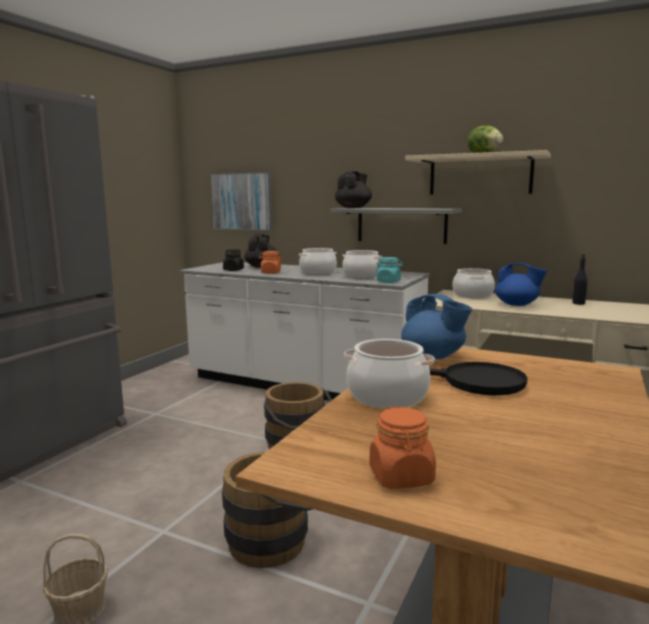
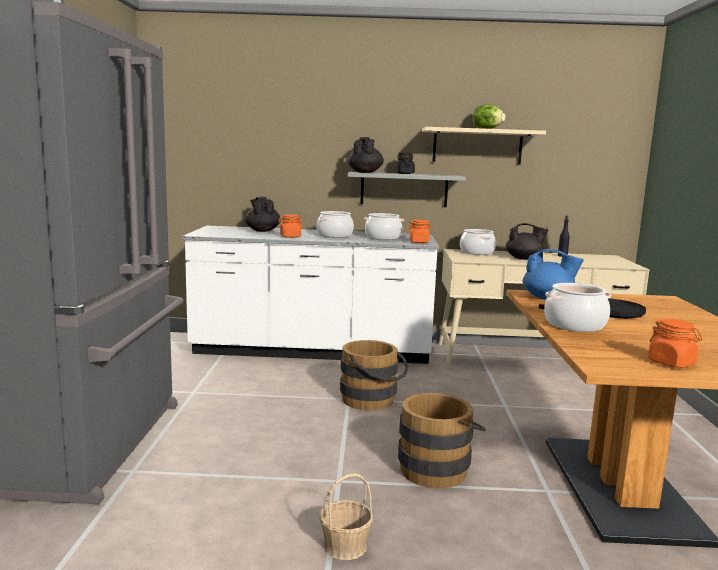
camera: 25 degrees left, 0 degrees up
(233, 270) = (243, 234): black jar -> black jar (404, 173)
(242, 201) = (225, 161): picture -> none
(388, 281) = (419, 242): turquoise jar -> orange jar
(517, 304) = (524, 259): blue teapot -> black teapot

